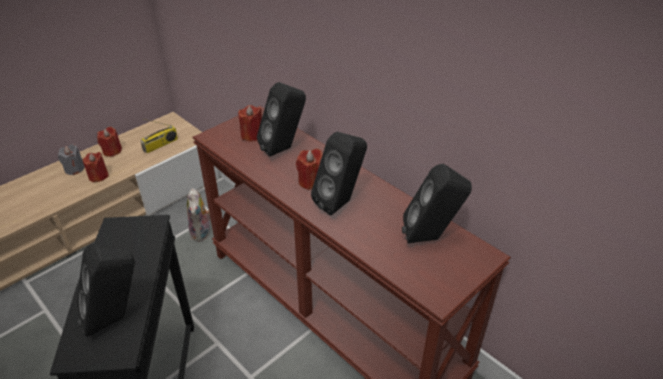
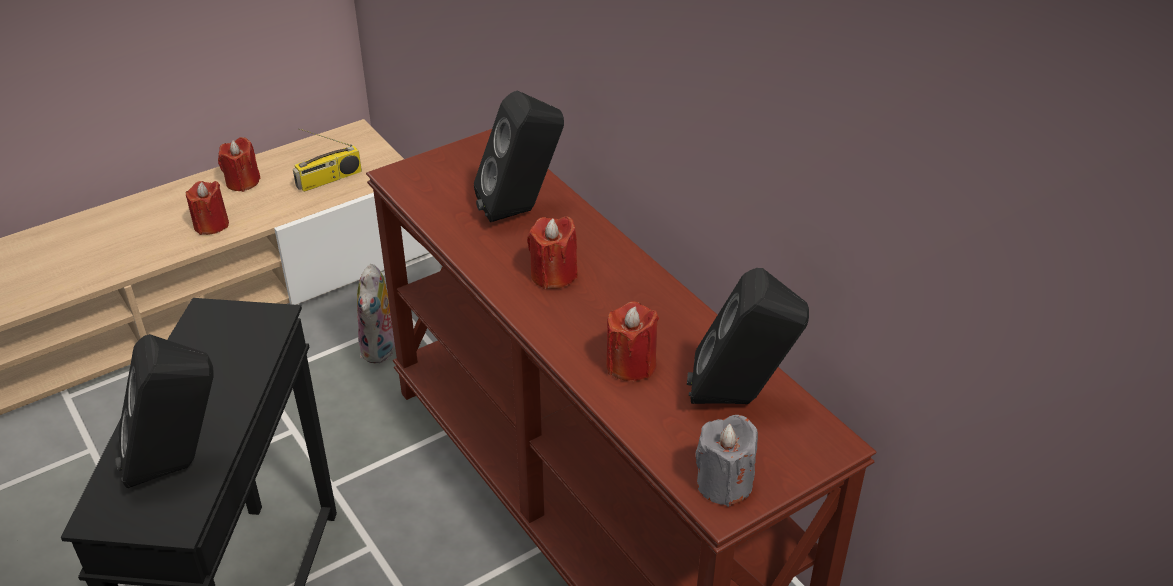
camera: 10 degrees right, 0 degrees up
(74, 169) = (173, 207): grey candle -> grey candle (724, 484)
(252, 135) = (471, 180): red candle -> red candle (631, 365)
(341, 203) = (596, 319): black speaker -> none

